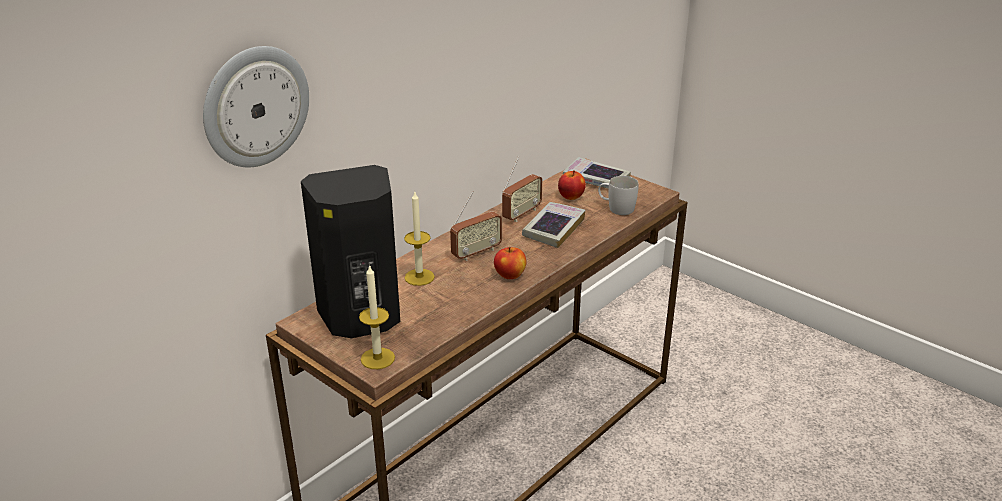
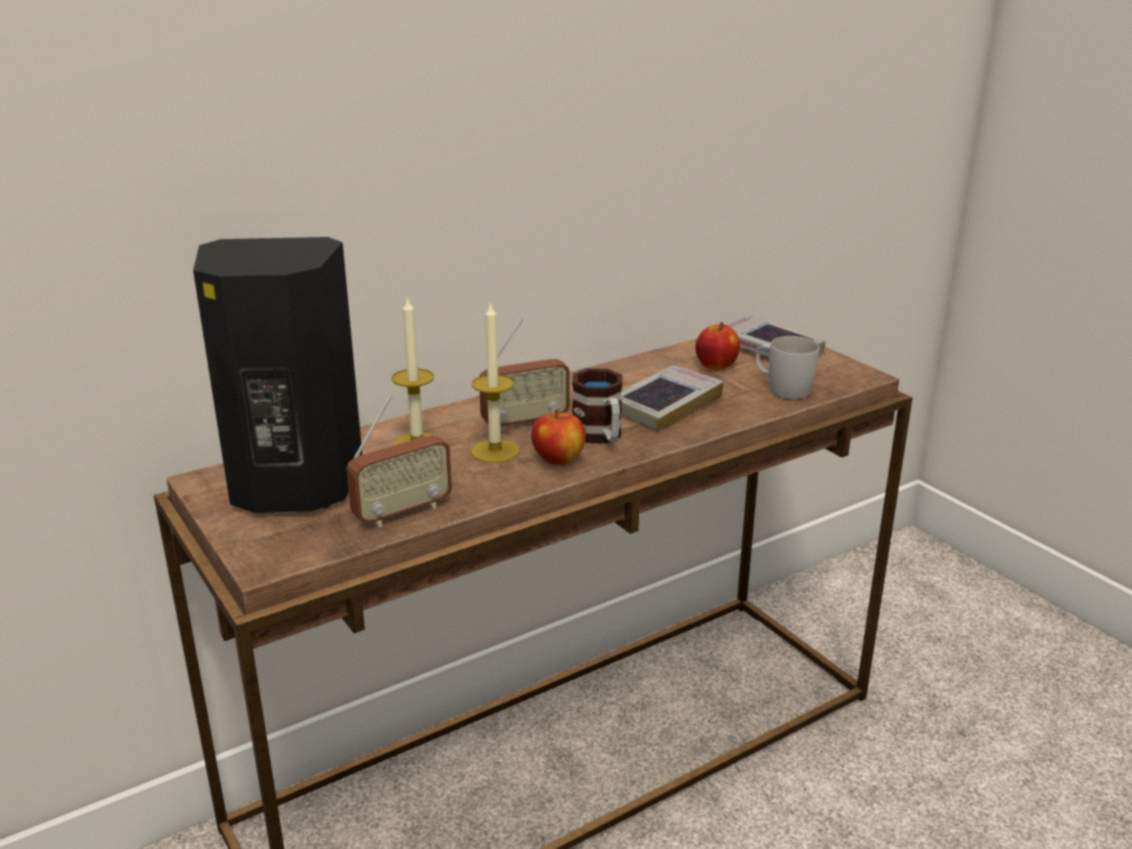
camera: 15 degrees right, 5 degrees down
(255, 106) = (143, 119): wall clock -> none
(377, 358) = (276, 549): candle -> candle (495, 451)
(521, 214) = (625, 380): radio -> radio (402, 512)
(526, 256) = (601, 437): none -> mug

